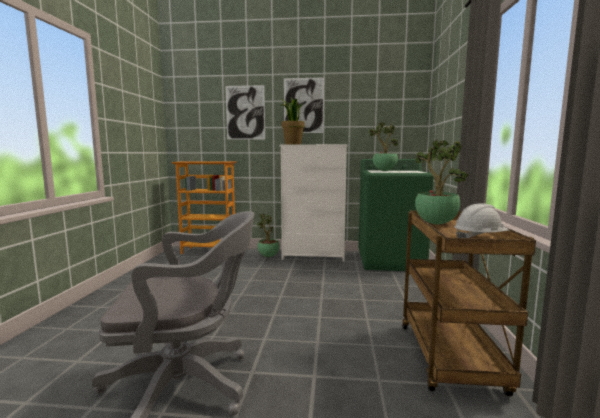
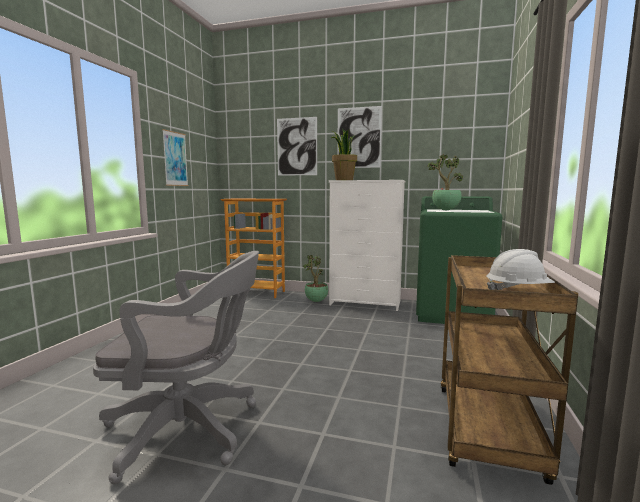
camera: 10 degrees right, 0 degrees up
(127, 122) = (175, 159): none -> picture
(434, 223) = (476, 271): potted plant -> none

